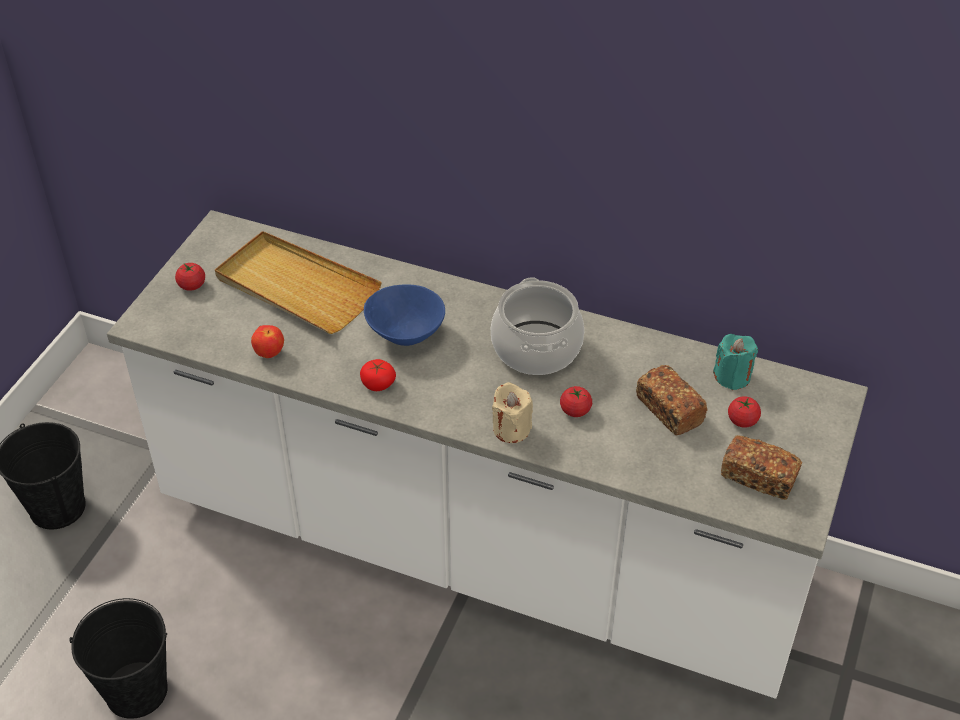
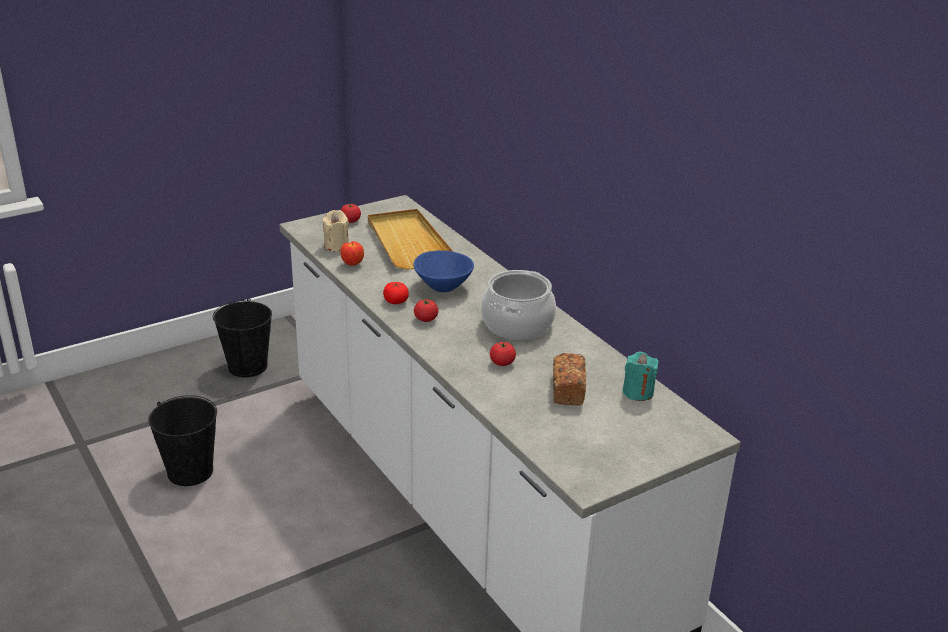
camera: 35 degrees right, 15 degrees down
(511, 429) = (448, 354): beige candle -> beige candle (336, 246)
(742, 421) = (614, 417): tomato -> tomato (426, 319)
(759, 477) = (586, 449): bread -> none

